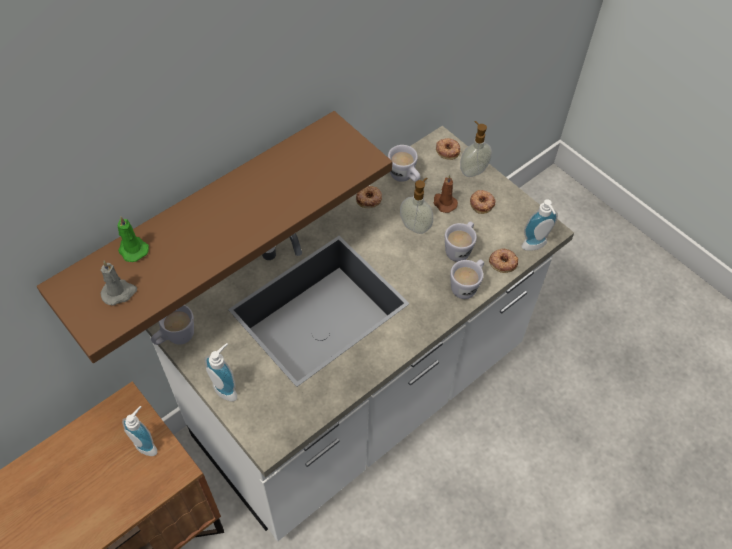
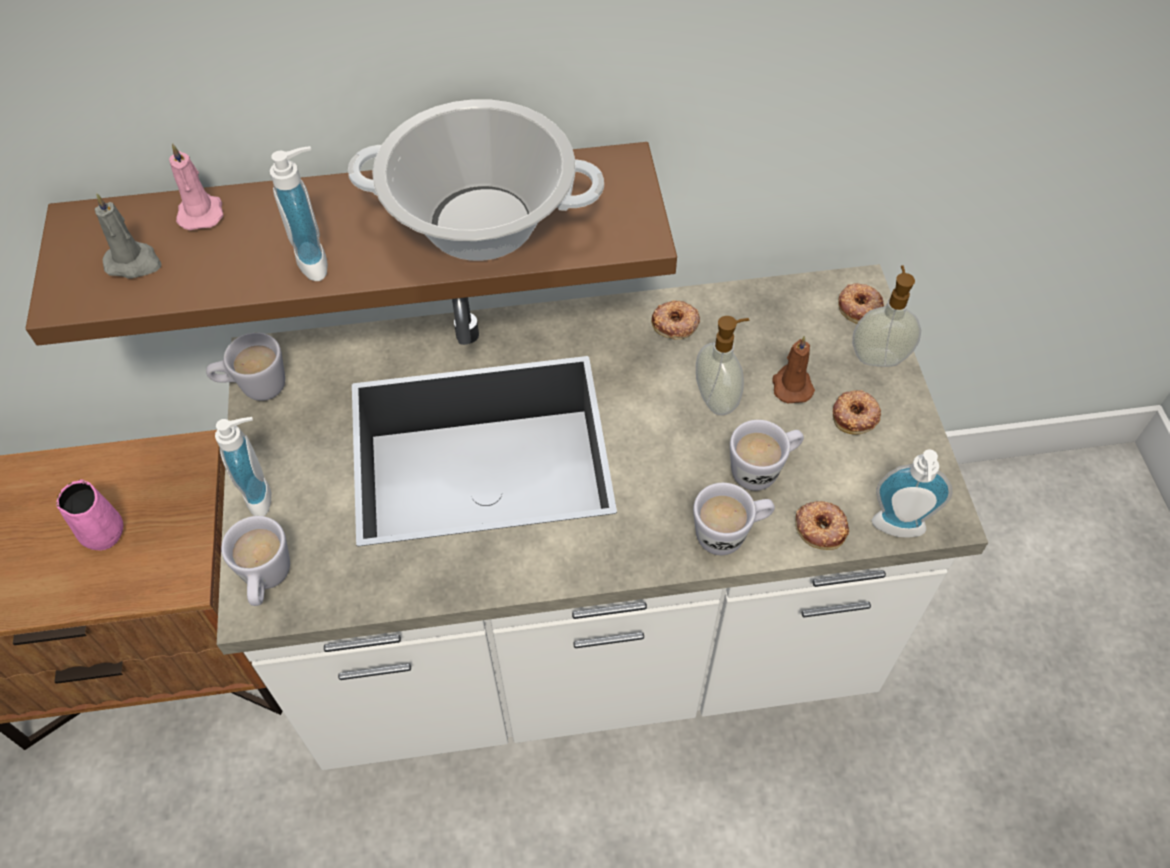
camera: 35 degrees right, 0 degrees up
(108, 470) = (103, 530): none -> pink mug
(132, 249) = (201, 212): green candle -> pink candle
(148, 444) = (174, 524): soap dispenser -> soap dispenser (318, 260)
(287, 188) = (481, 224): none -> cooking pot
(404, 178) = (756, 317): white mug -> white mug (266, 581)

